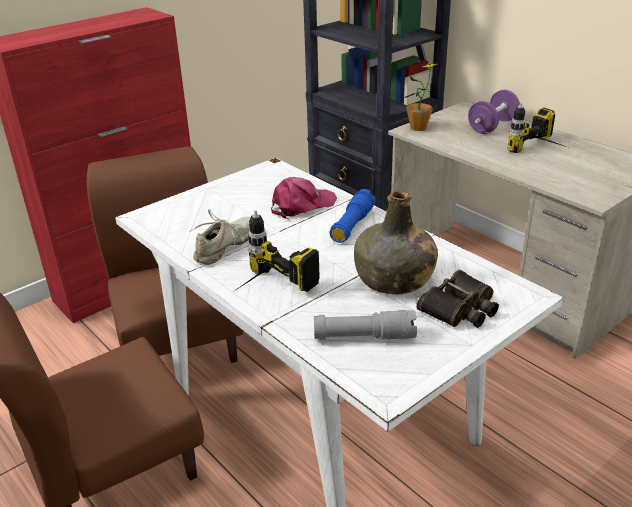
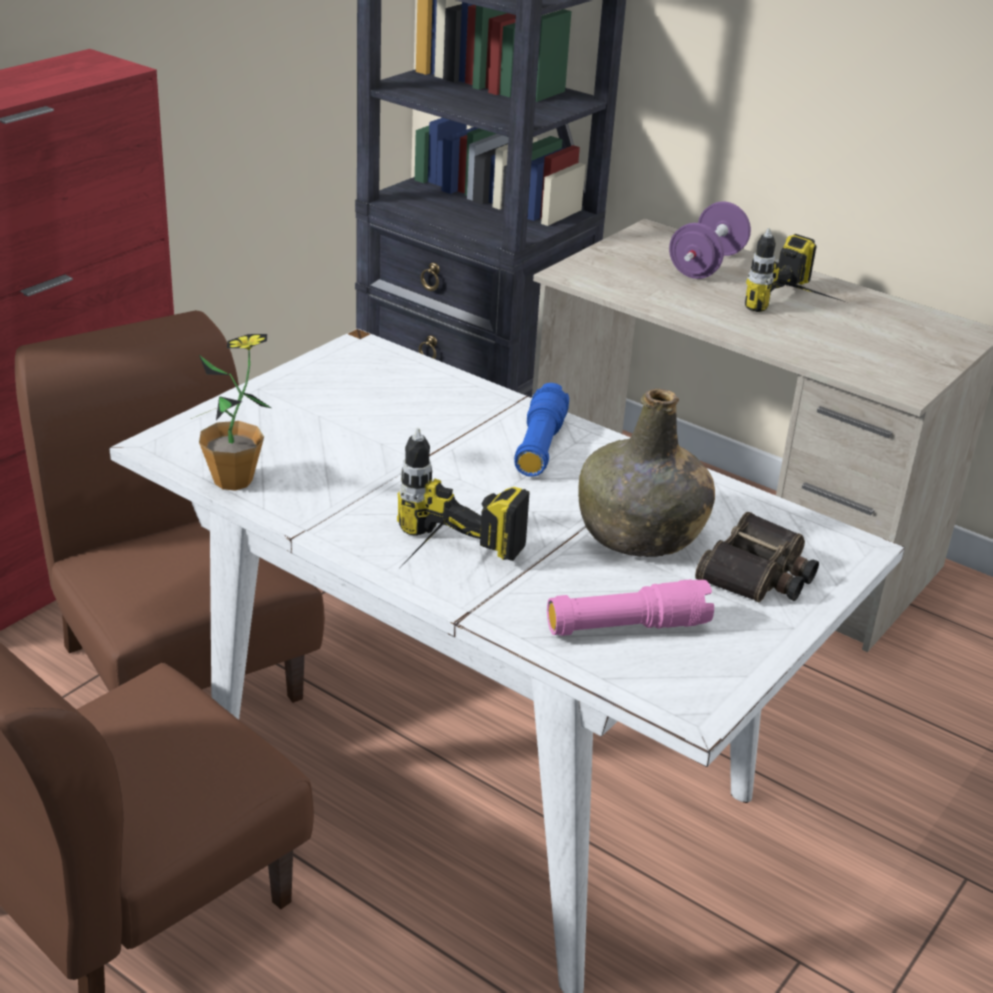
camera: 15 degrees left, 0 degrees up
(226, 247) = (339, 493): beige shoe -> none
(302, 205) = (440, 414): pink cap -> none
(364, 337) = (627, 627): grey flashlight -> pink flashlight
(418, 128) = (584, 268): potted plant -> potted plant (233, 480)

